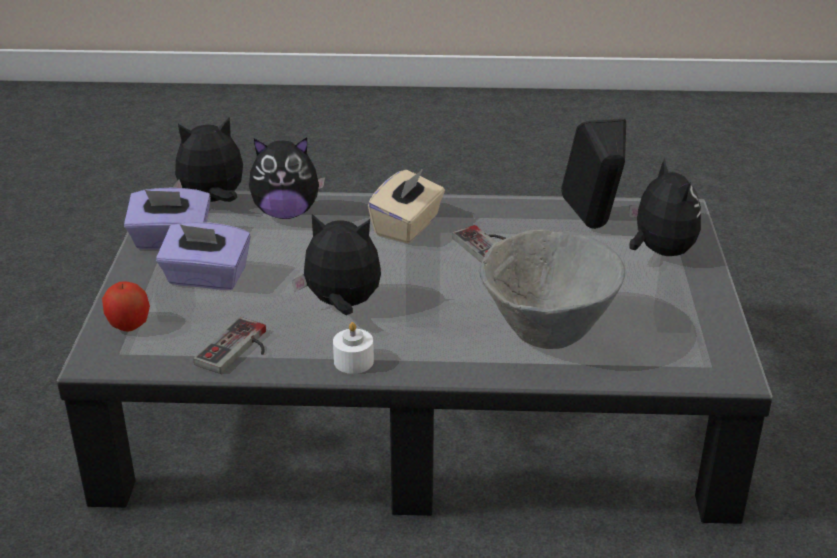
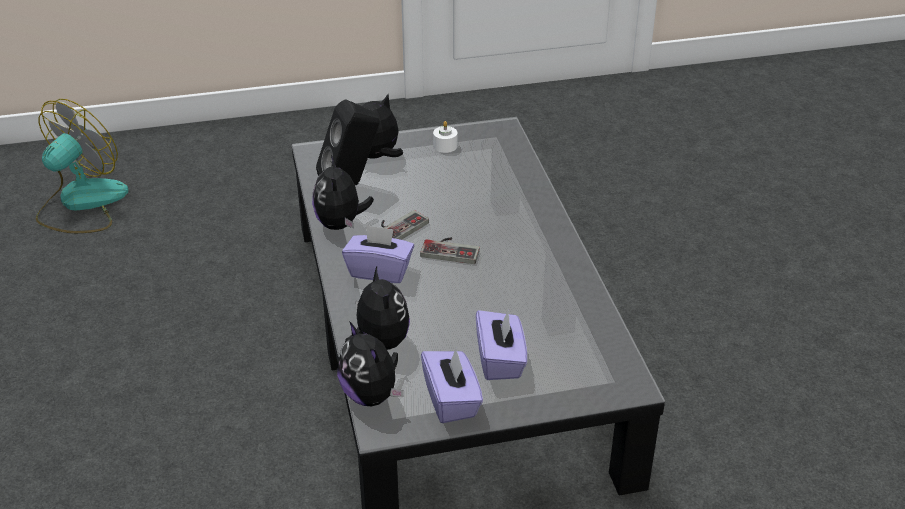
camera: 105 degrees left, 5 degrees up
(129, 325) = (583, 383): apple -> none
(239, 350) = (583, 317): game controller -> game controller (451, 249)
(342, 305) = (505, 281): plush toy -> plush toy (341, 224)
(353, 361) = (567, 263): white candle -> white candle (445, 146)
(407, 226) = (379, 271): beige tissue box -> purple tissue box
(547, 334) = (496, 191): grey bowl -> none
(751, 180) = (81, 203): none -> fan

